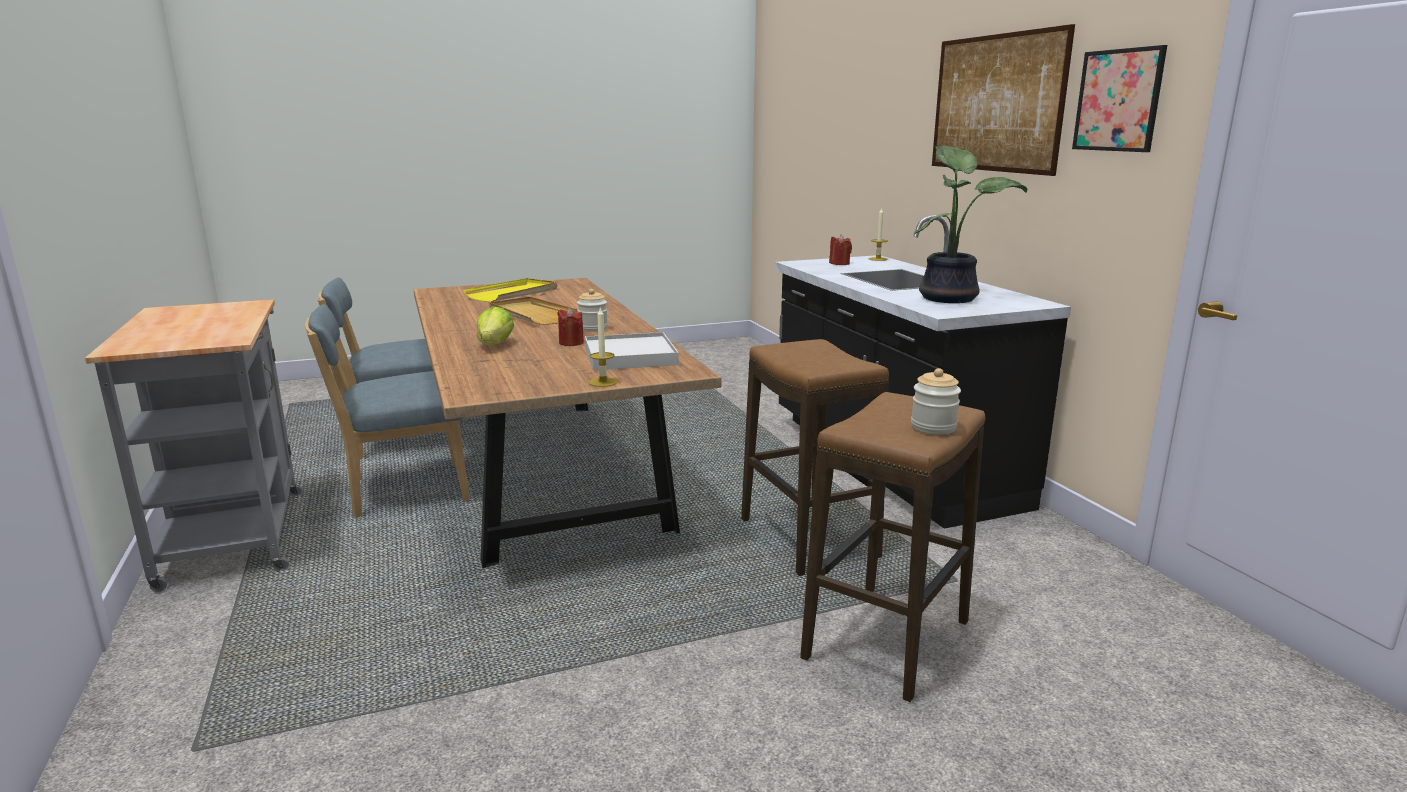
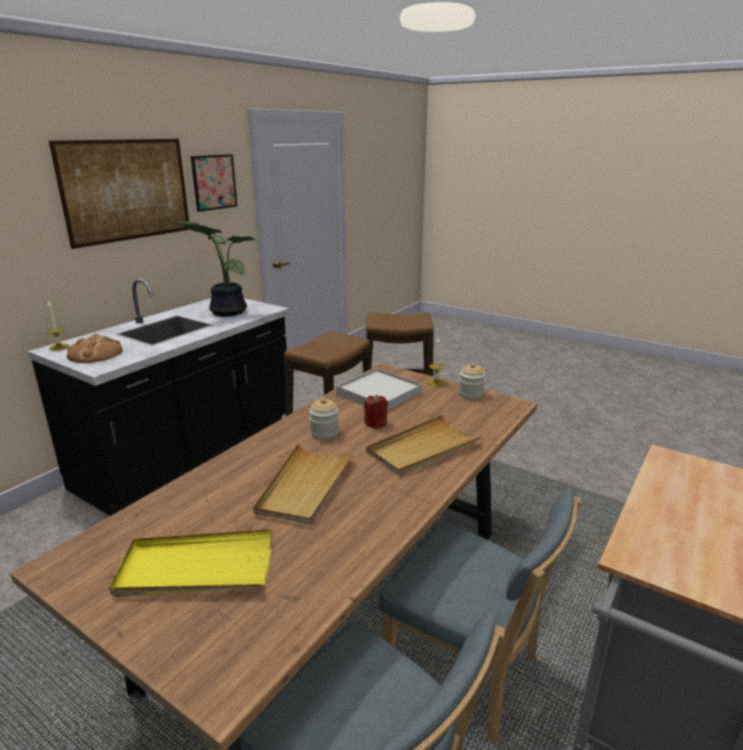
camera: 125 degrees left, 5 degrees up
(495, 345) = (422, 449): lettuce -> beige tray
(839, 263) = (95, 354): red candle -> bread
(933, 427) = (398, 315): jar -> jar (470, 394)

